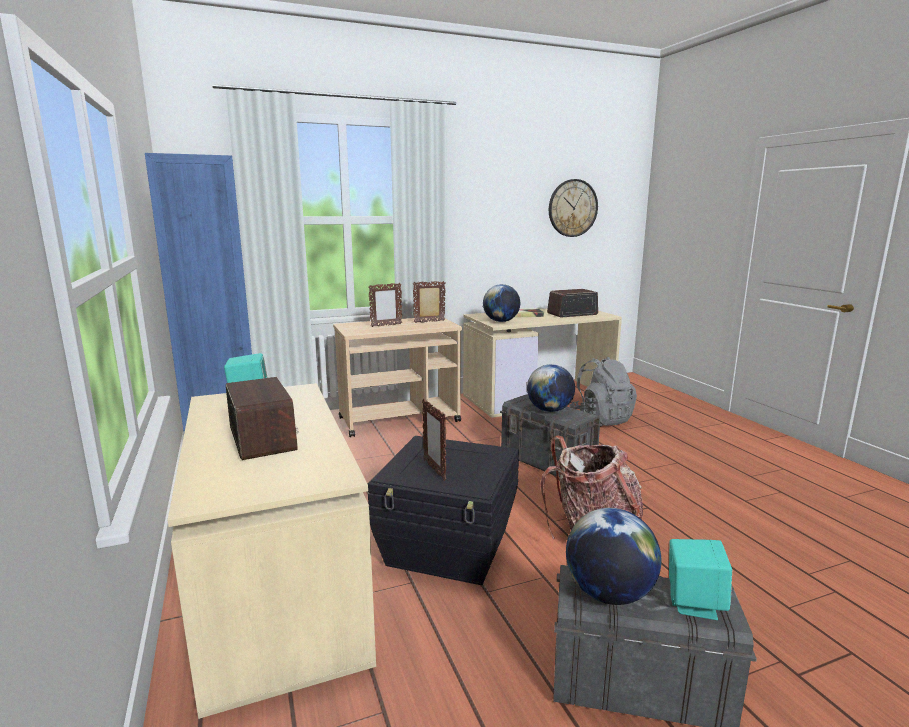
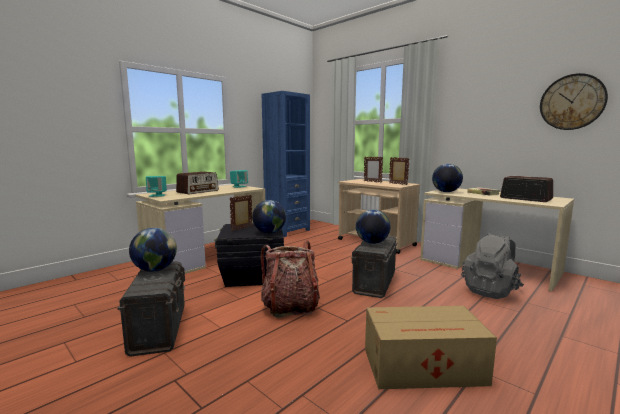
camera: 65 degrees right, 5 degrees down
(486, 453) = (269, 233): none -> globe
(693, 603) = (148, 285): turquoise speaker -> turquoise speaker (157, 195)
(748, 495) = (425, 366): none -> cardboard box

